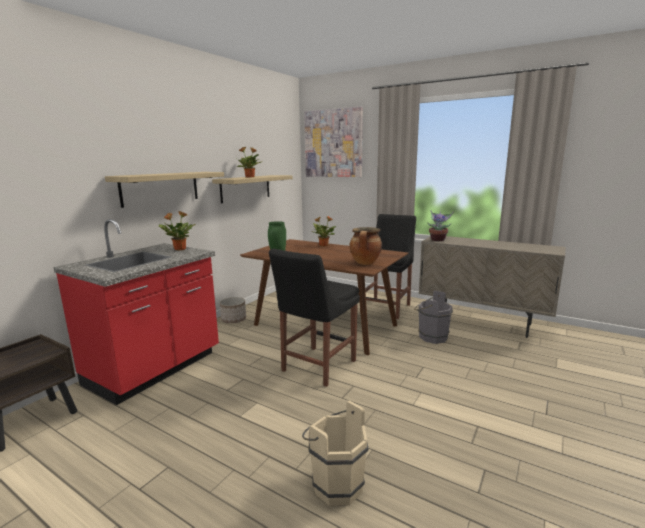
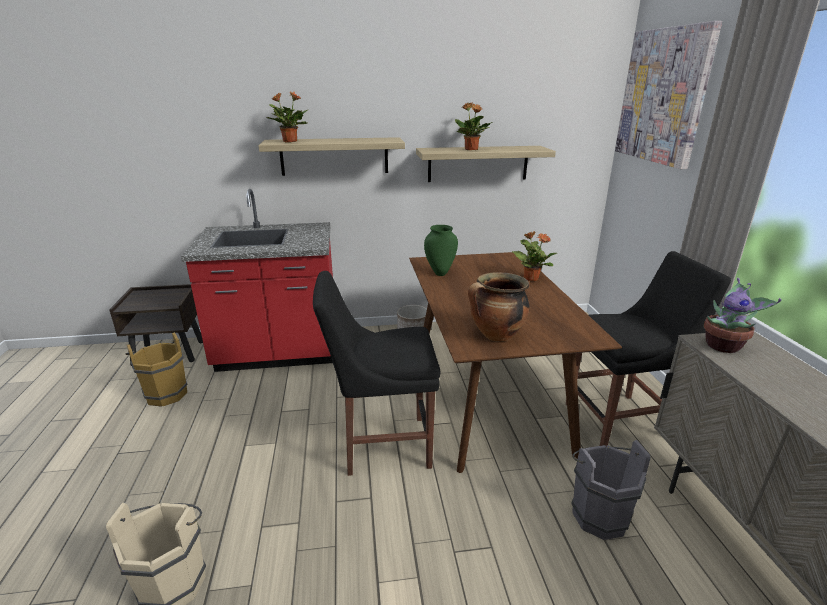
camera: 50 degrees right, 10 degrees up
(96, 439) = (166, 393): none -> brown bucket
(179, 249) = (314, 235): potted plant -> potted plant (289, 141)

